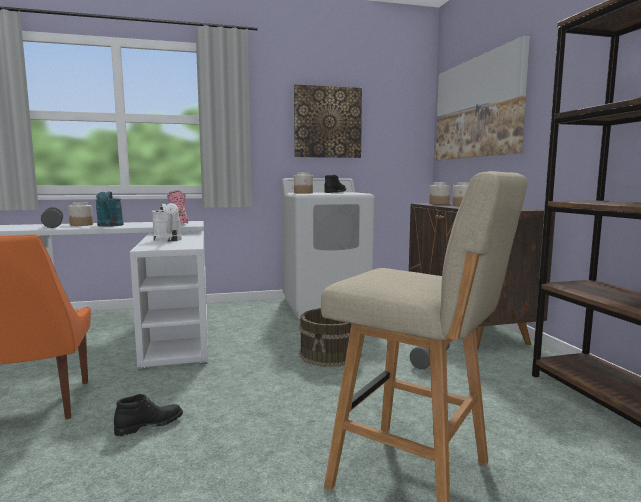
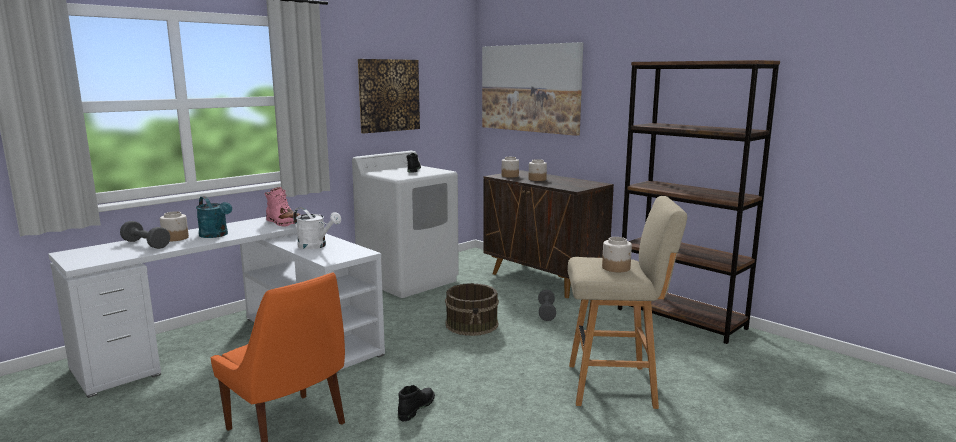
camera: 30 degrees left, 5 degrees up
(303, 193) = (391, 174): jar -> jar (616, 268)

